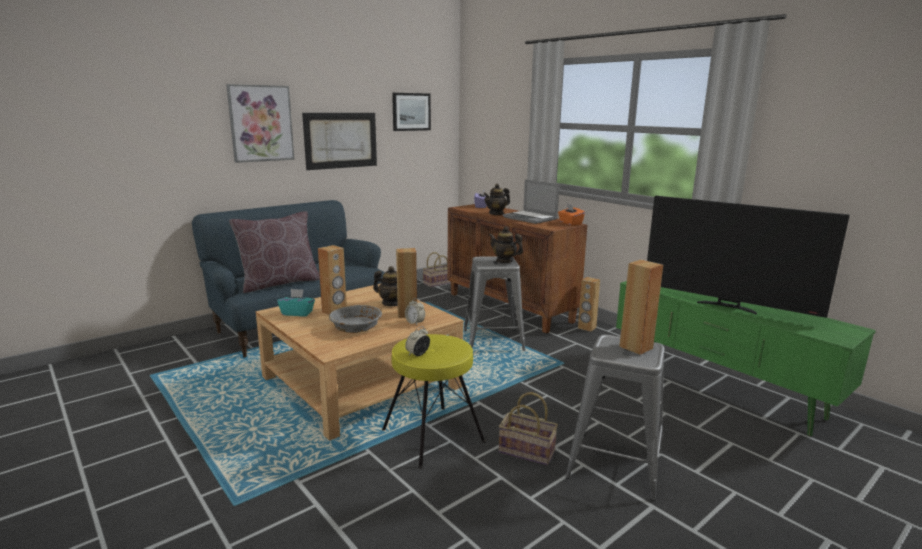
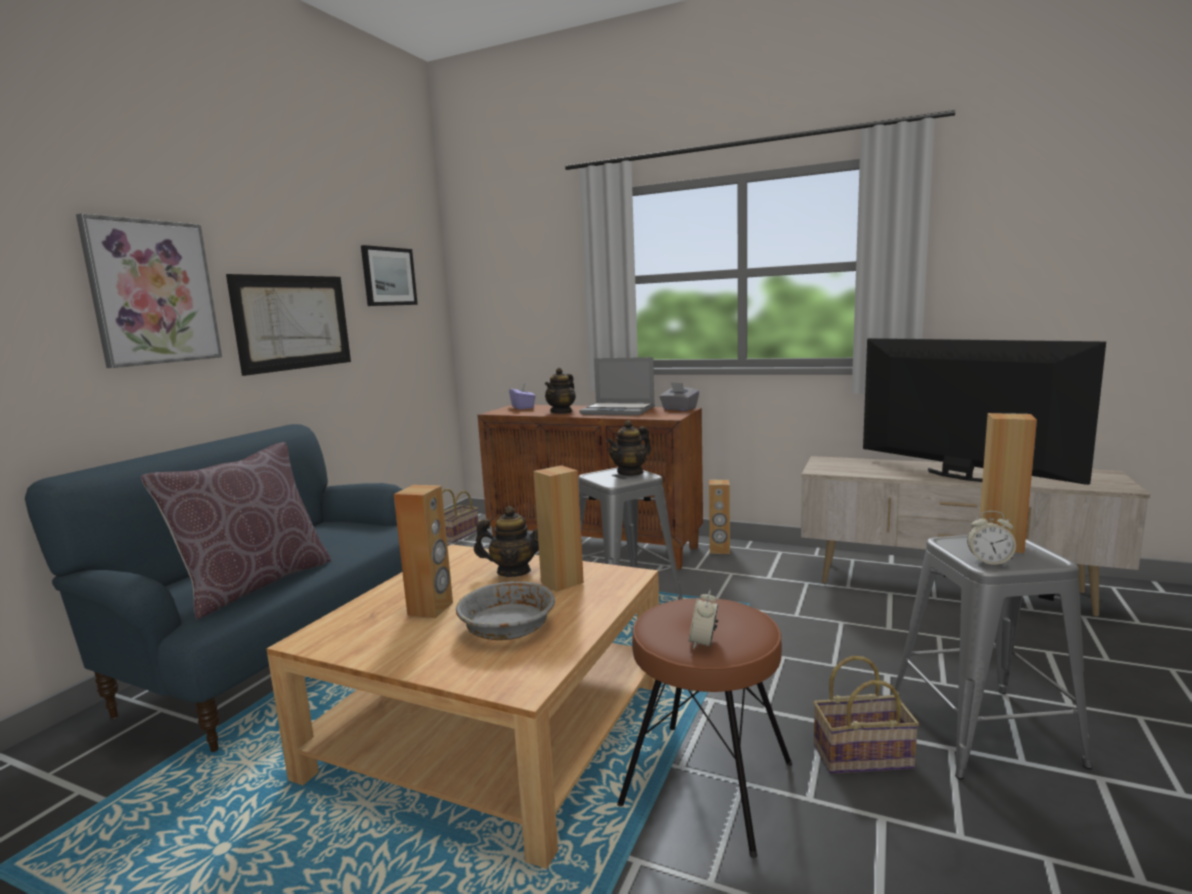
camera: 25 degrees left, 5 degrees down
(297, 313) = (362, 630): turquoise tissue box -> none
(415, 323) = (594, 593): alarm clock -> alarm clock (989, 562)
(432, 436) = (708, 785): yellow stool -> brown stool
(504, 261) = (630, 472): teapot -> teapot turned 45 degrees counterclockwise
(570, 223) = (679, 409): orange tissue box -> grey tissue box
(719, 389) = (948, 588): green tv stand -> beige tv stand
(727, 306) = (959, 476): television -> television turned 135 degrees counterclockwise

